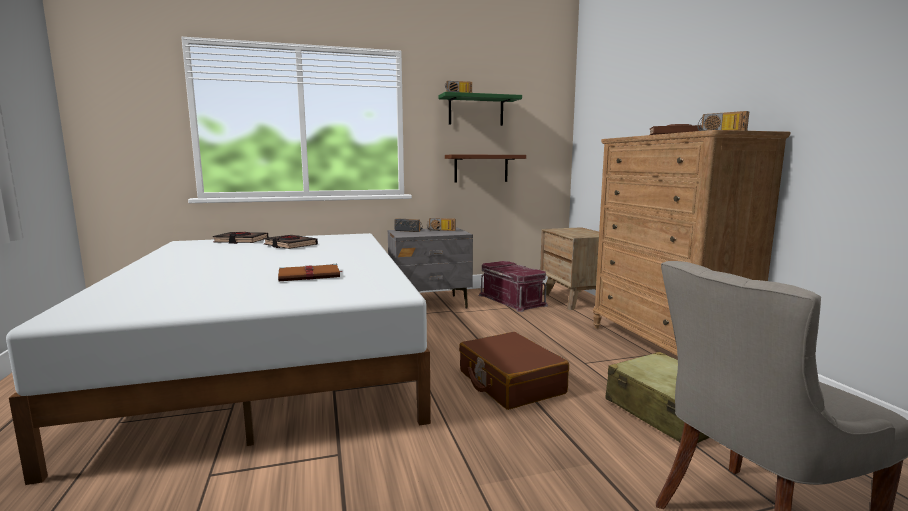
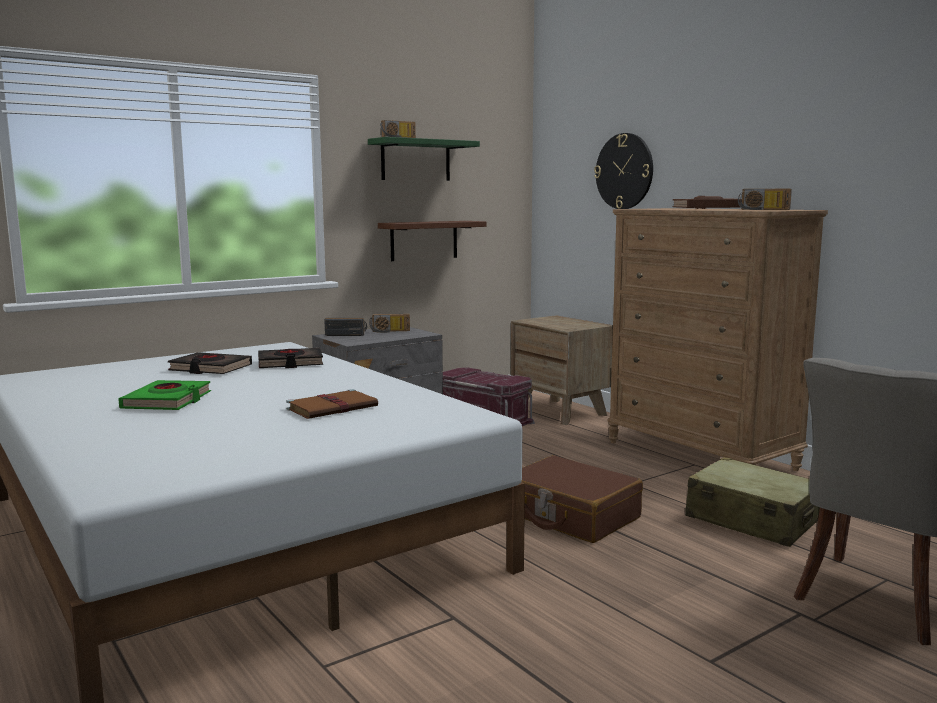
camera: 20 degrees left, 0 degrees up
(224, 262) = (168, 401): none -> green book
(241, 241) = (115, 368): black book -> black book (290, 363)
(630, 113) = (624, 171): none -> wall clock

